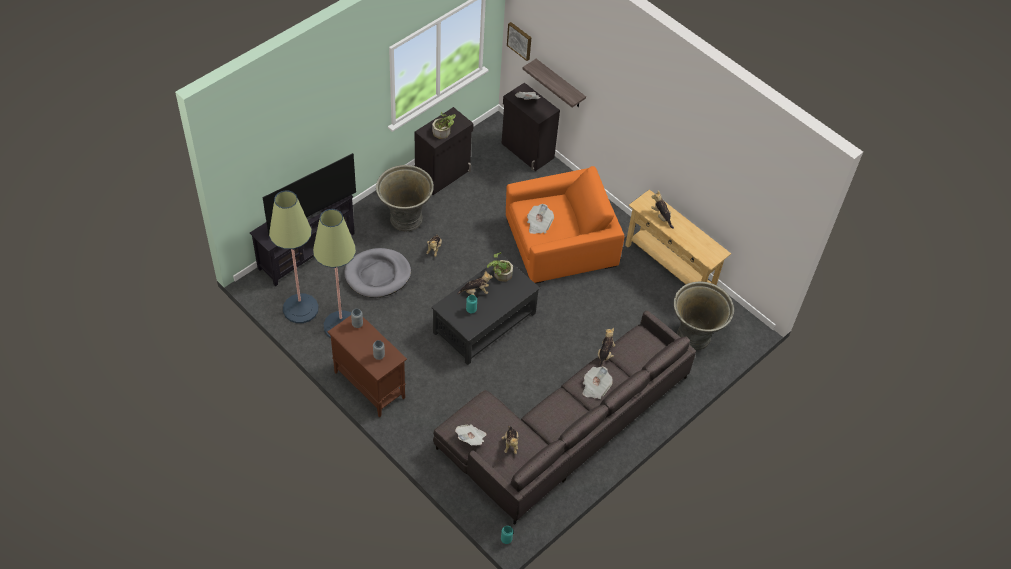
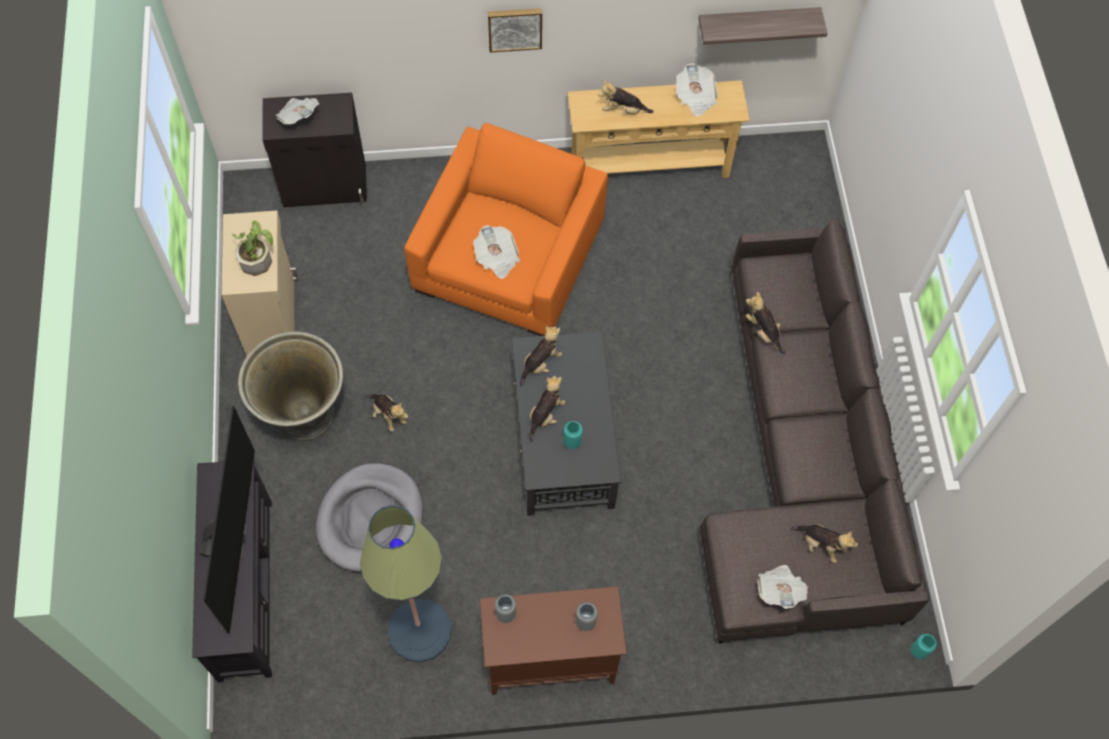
camera: 50 degrees left, 10 degrees up
(300, 308) = (342, 667): floor lamp -> none
(443, 175) = (272, 315): black cabinet -> beige cabinet
(500, 274) = (541, 363): potted plant -> plush toy
(520, 40) = (224, 42): picture -> picture (515, 28)
(560, 84) = (335, 56): shelf -> shelf (757, 23)
(595, 387) = (806, 380): newspaper -> newspaper (695, 98)
(694, 336) = (772, 215): grey planter -> none

